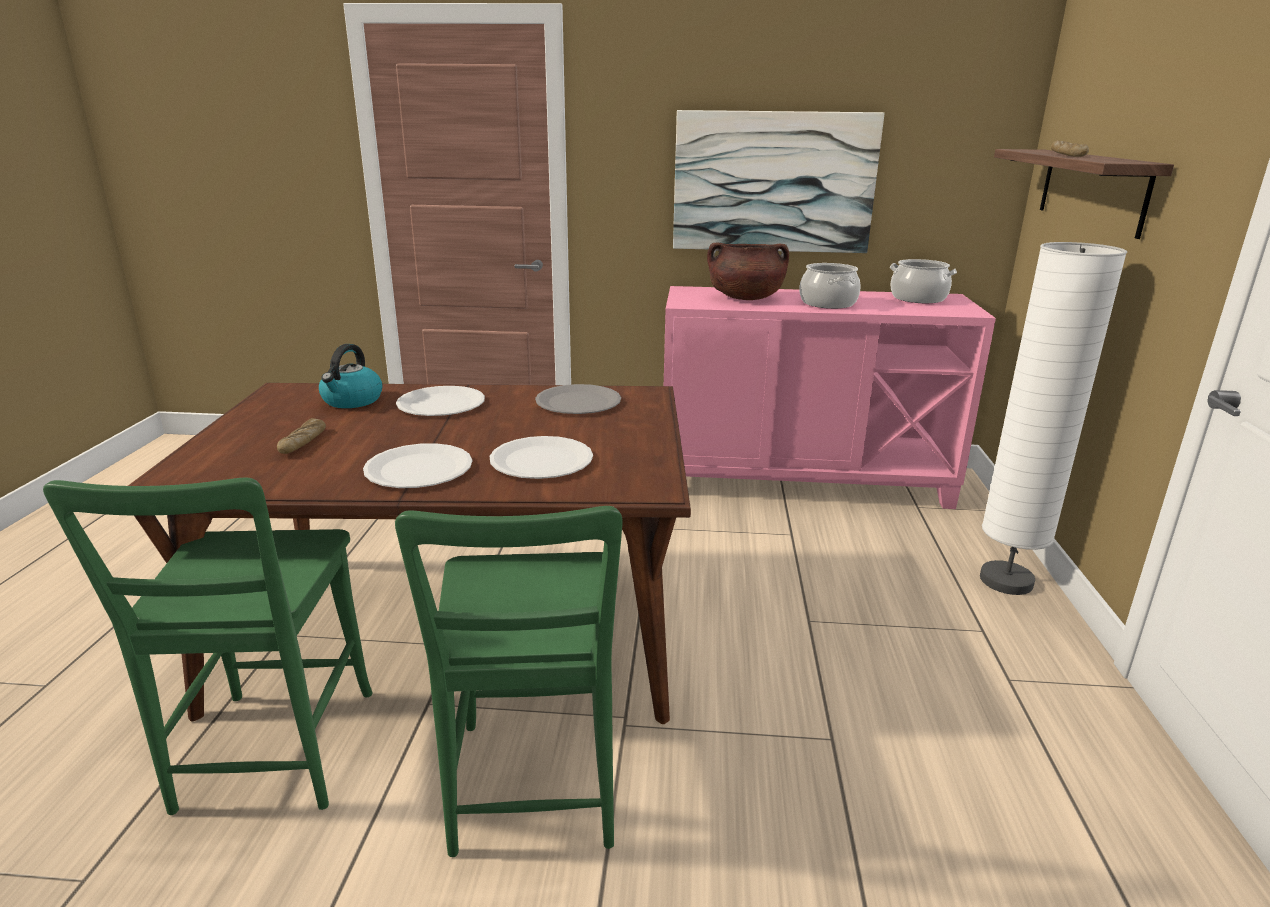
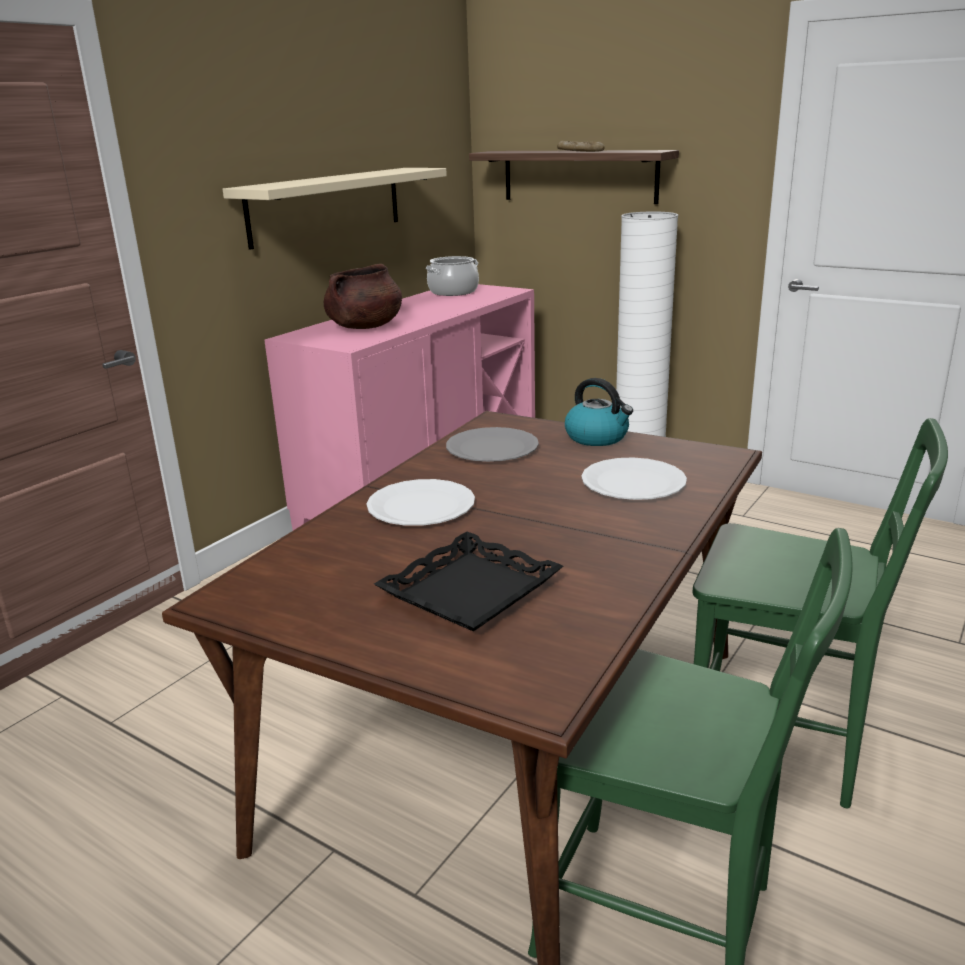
camera: 60 degrees left, 0 degrees up
(303, 442) = (471, 591): bread -> black tray
(352, 401) = (344, 553): kettle -> kettle (597, 437)
(419, 469) = (612, 535): white plate -> none
(773, 182) = (326, 205): picture -> beige shelf
(828, 303) = (427, 311): cooking pot -> none

